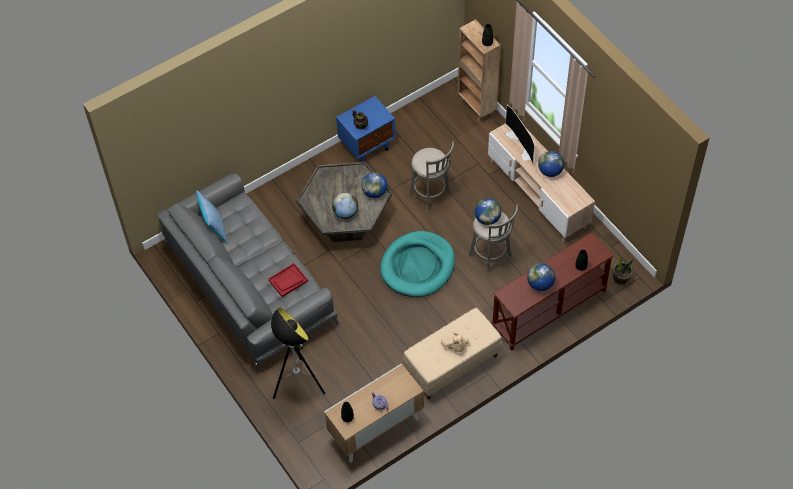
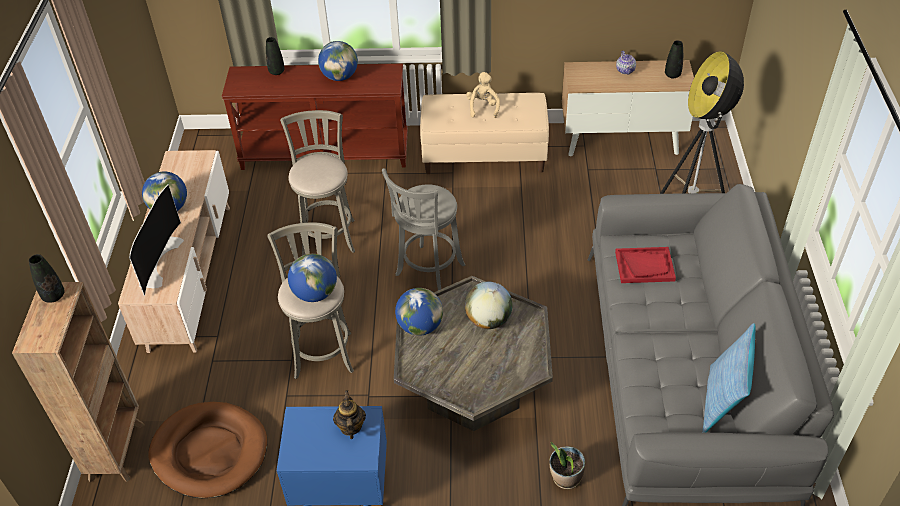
camera: 145 degrees left, 10 degrees down
(418, 266) = (428, 272): turquoise dog bed -> grey stool
(436, 129) = (210, 452): none -> brown dog bed
(487, 219) = (318, 175): globe -> globe (315, 293)
(620, 279) = (218, 143): potted plant -> potted plant (565, 478)

